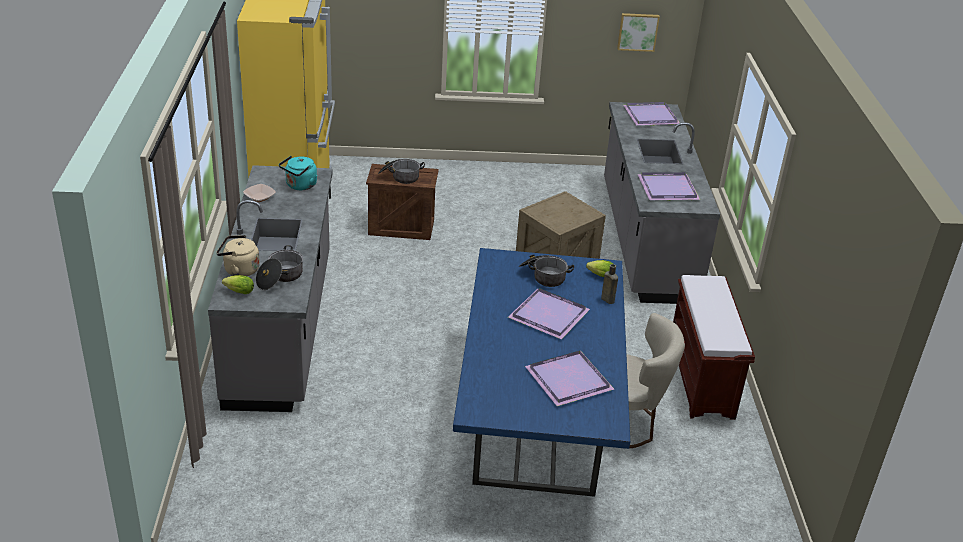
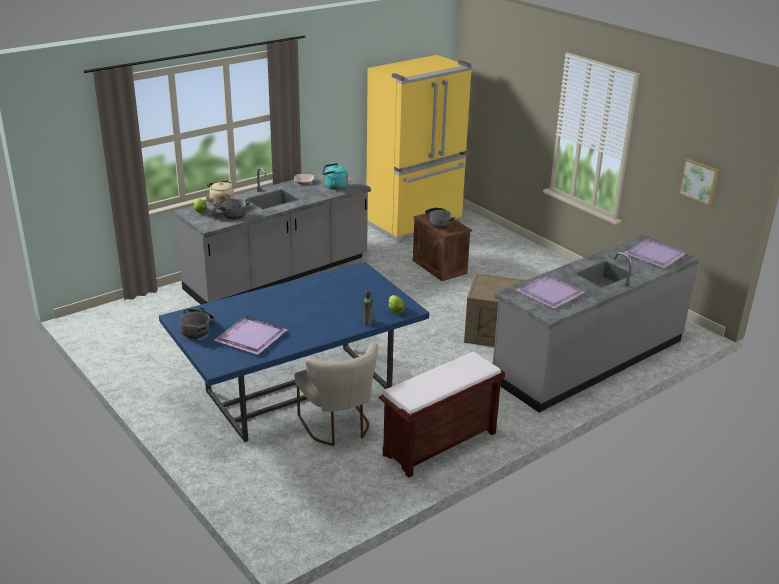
camera: 55 degrees right, 5 degrees down
(543, 276) = (363, 291): cooking pot -> cooking pot (197, 329)
(547, 315) = (316, 307): purple tray -> none

